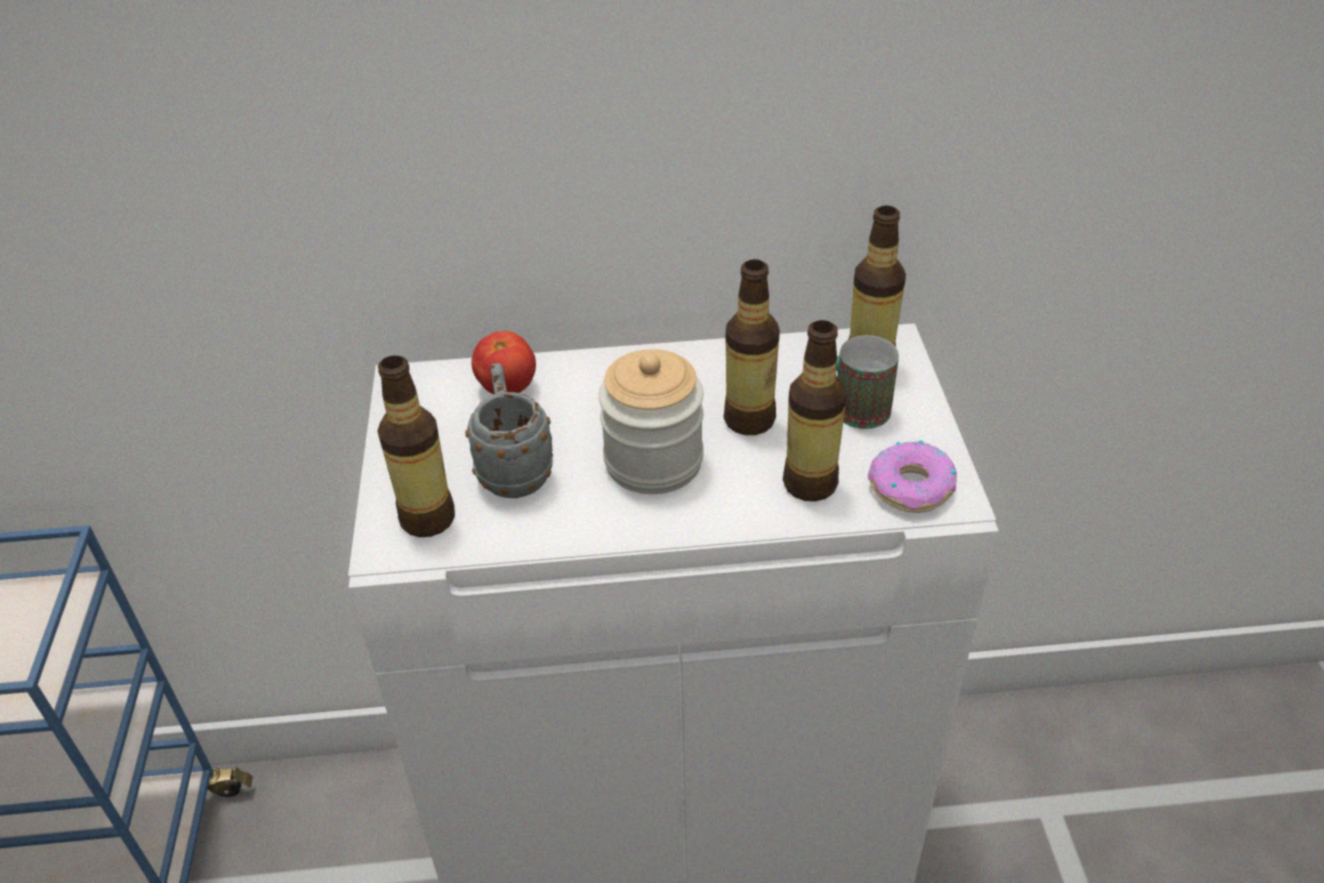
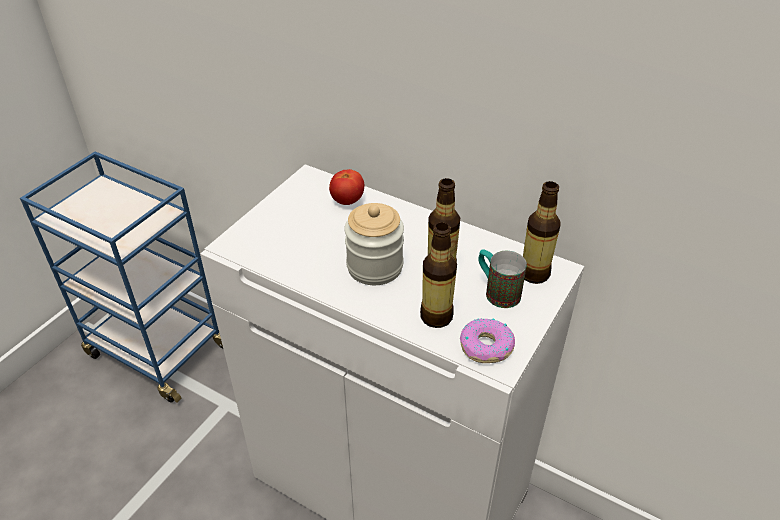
camera: 35 degrees right, 0 degrees up
(427, 518) = (256, 241): bottle -> none
(513, 469) = (312, 238): grey mug -> none

